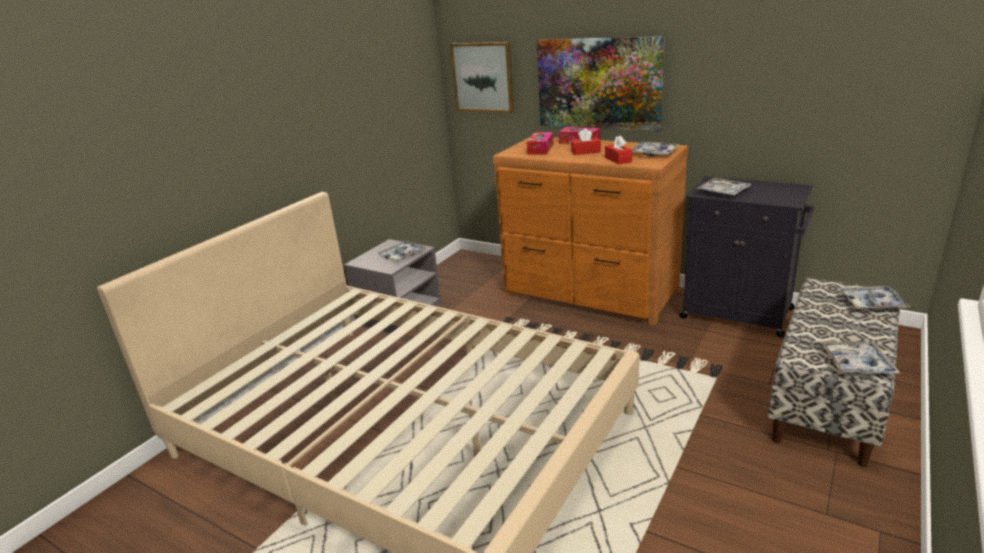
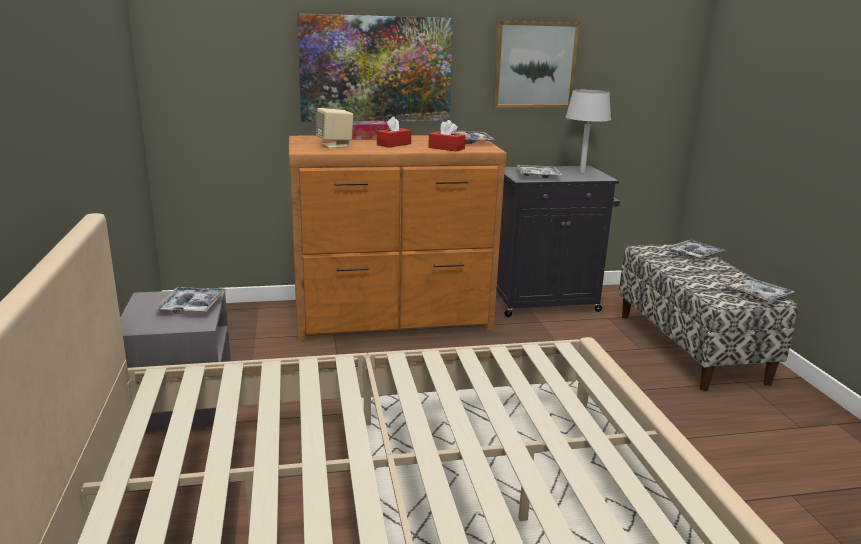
camera: 45 degrees left, 5 degrees down
(483, 77) = (210, 60): picture -> picture (534, 65)
(540, 149) = (335, 145): tissue box -> beige speaker
(781, 193) = (582, 172): none -> grey table lamp

